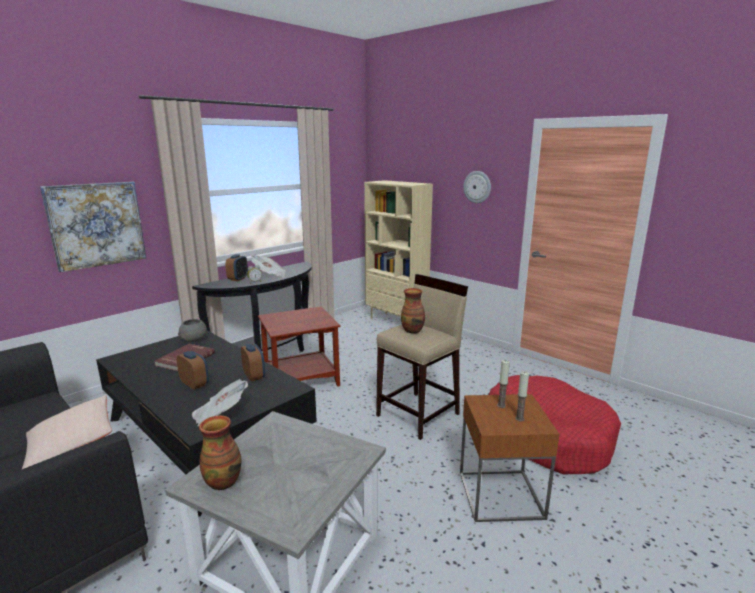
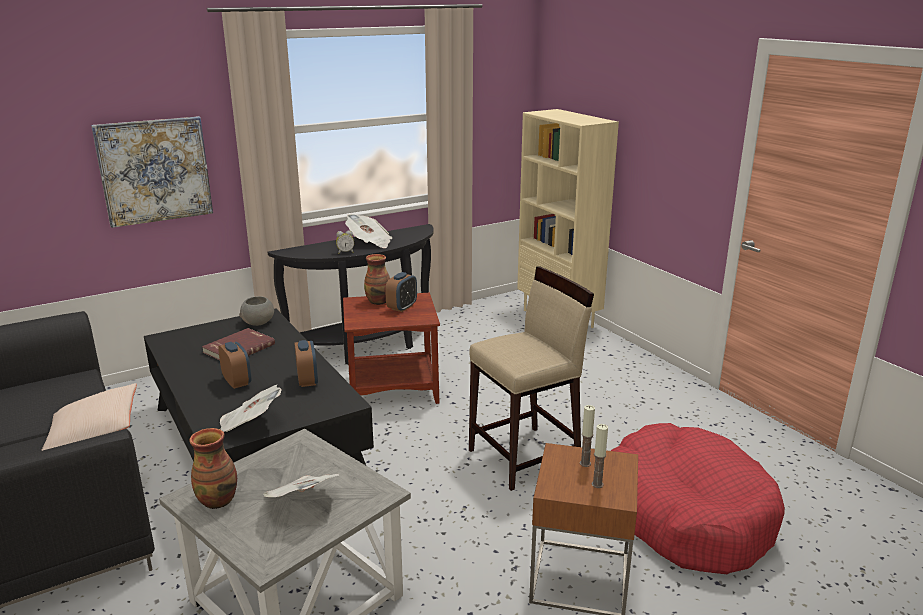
camera: 15 degrees right, 5 degrees up
(238, 279) = (327, 245): alarm clock -> alarm clock (402, 307)
(300, 470) = (302, 501): none -> newspaper
(413, 330) = (518, 345): vase -> vase (379, 301)
(477, 187) = (677, 133): wall clock -> none

